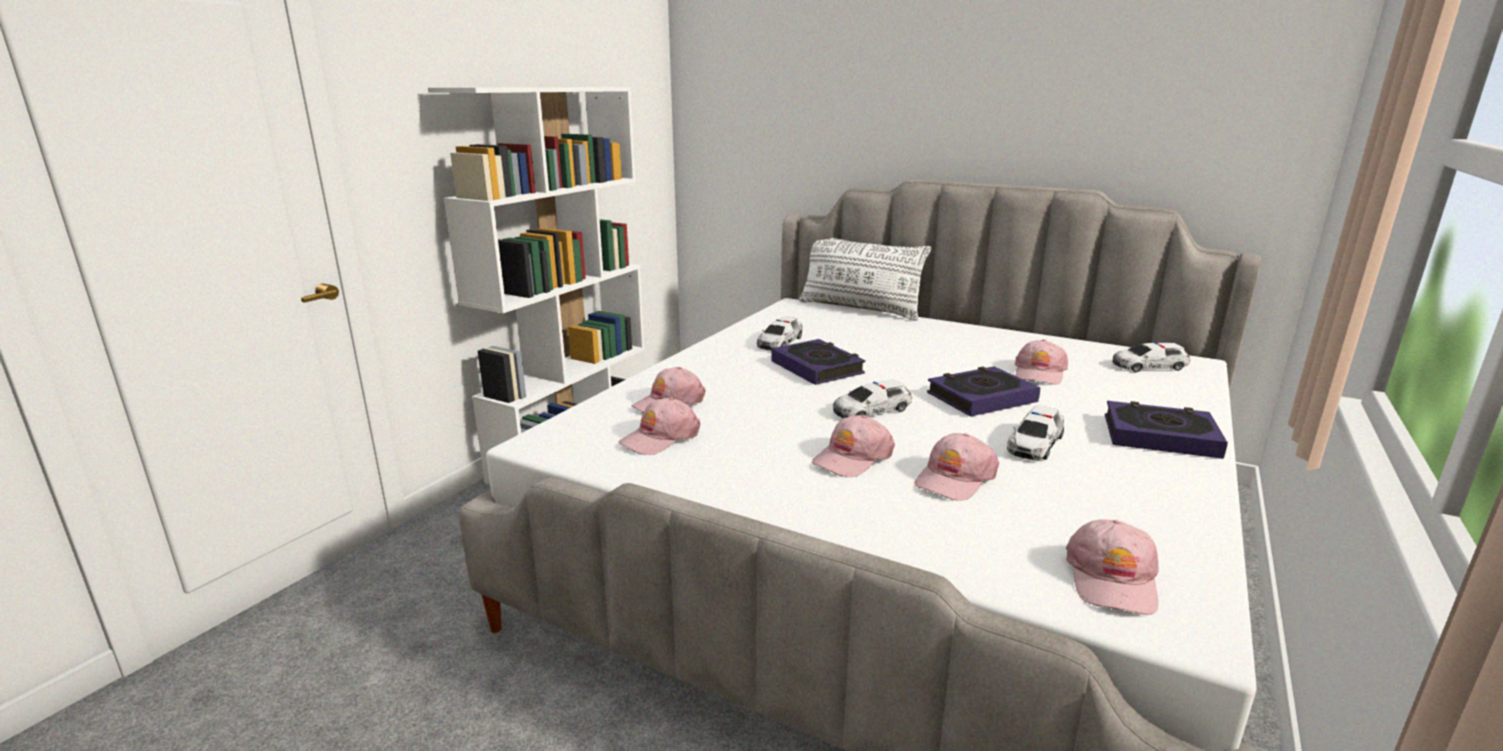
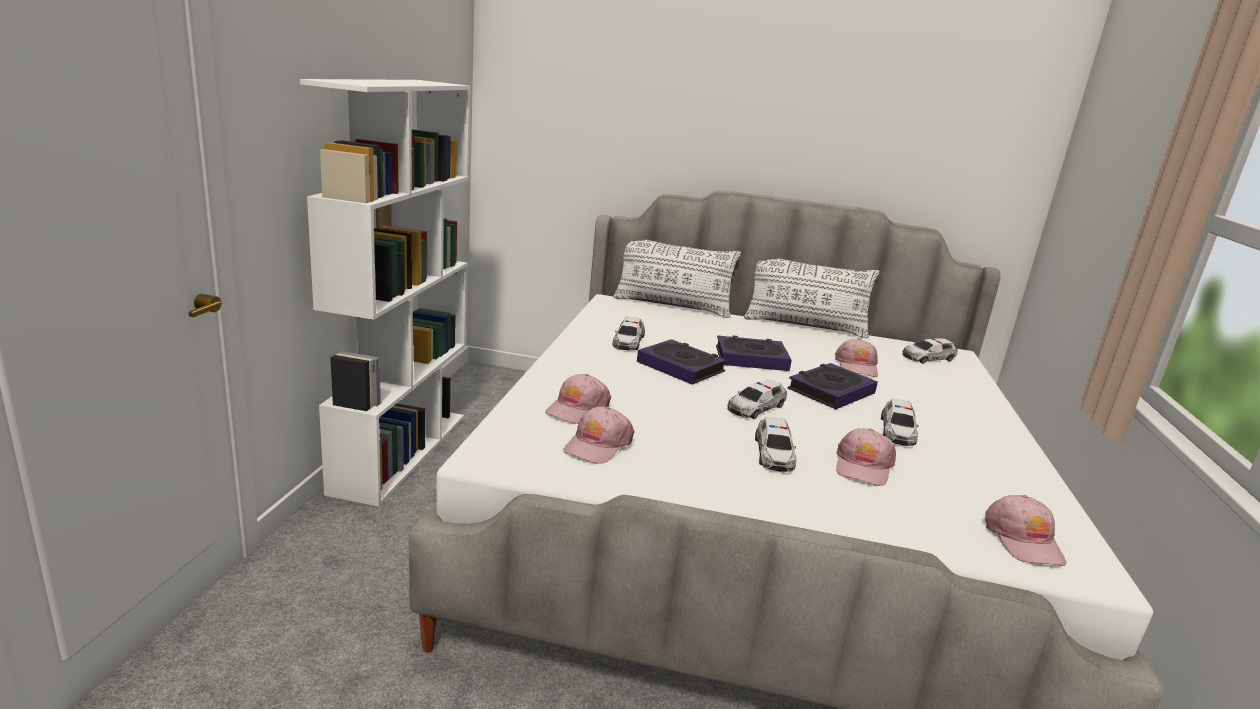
camera: 20 degrees left, 0 degrees up
(852, 457) = (774, 453): pink cap -> toy car
(1007, 330) = (805, 326): none -> white pillow
(1160, 436) = (975, 419): book -> book (751, 359)

